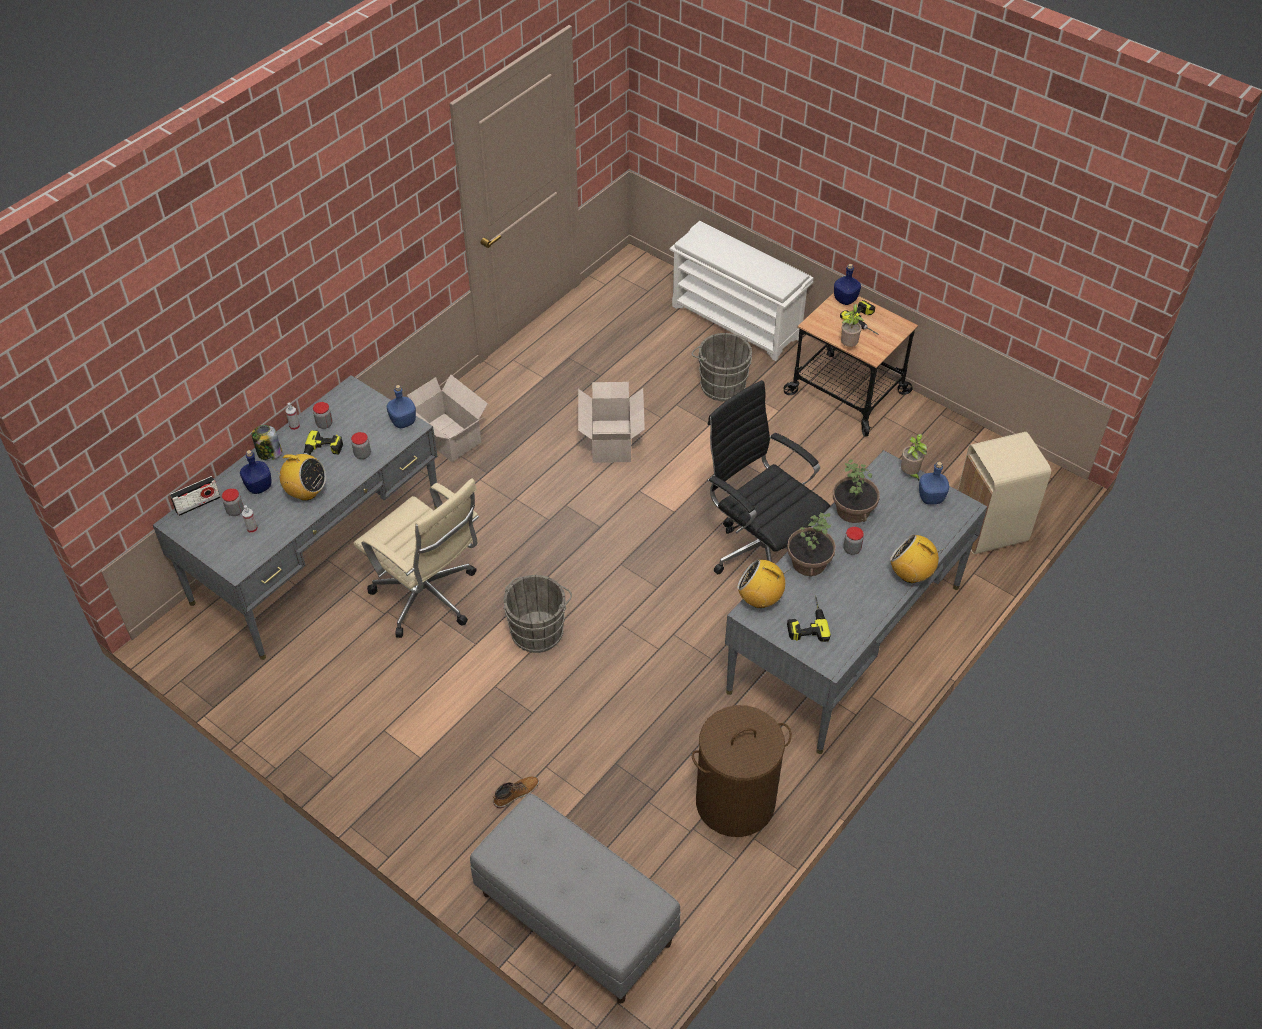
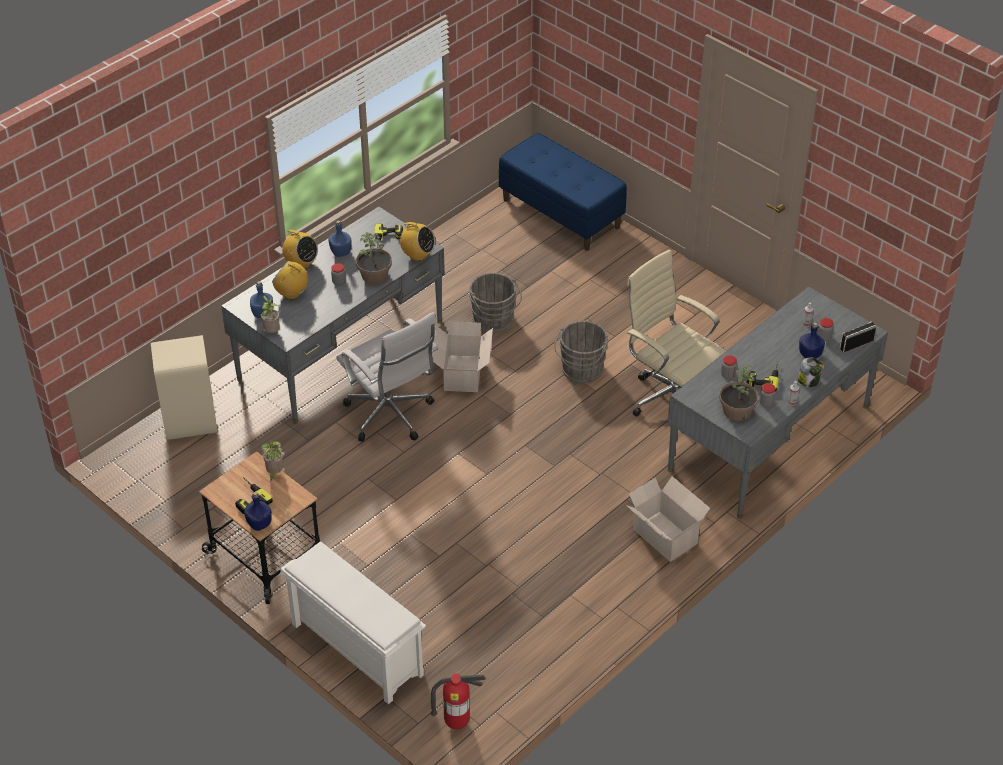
camera: 175 degrees left, 5 degrees down
(306, 492) = (769, 348): radio -> radio (292, 293)
(403, 422) = (696, 400): blue bottle -> blue bottle (340, 252)
(516, 793) = (599, 274): boot -> none
(574, 918) = (562, 213): grey bench -> blue bench
(611, 440) = (507, 523): cardboard box -> cardboard box (462, 375)
(637, 275) = (457, 723): none -> fire extinguisher
(721, 384) = (390, 575): grey bucket -> grey bucket (494, 322)
(735, 802) = (449, 261): brown laundry basket -> none
(760, 551) = (391, 417): black office chair -> white office chair
(853, 510) = (328, 308): potted plant -> potted plant (736, 411)

